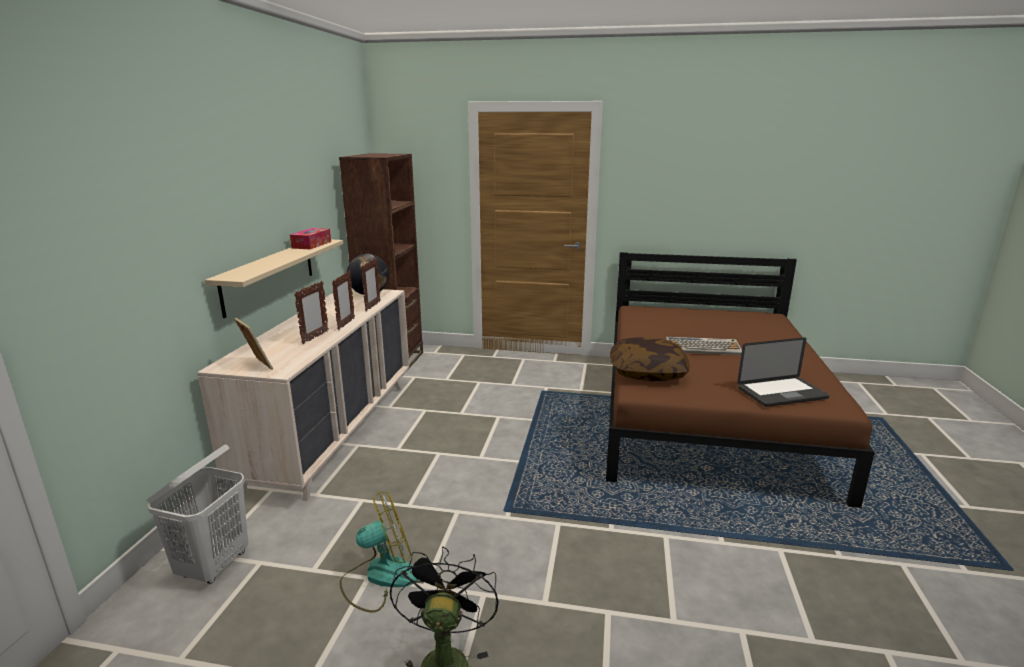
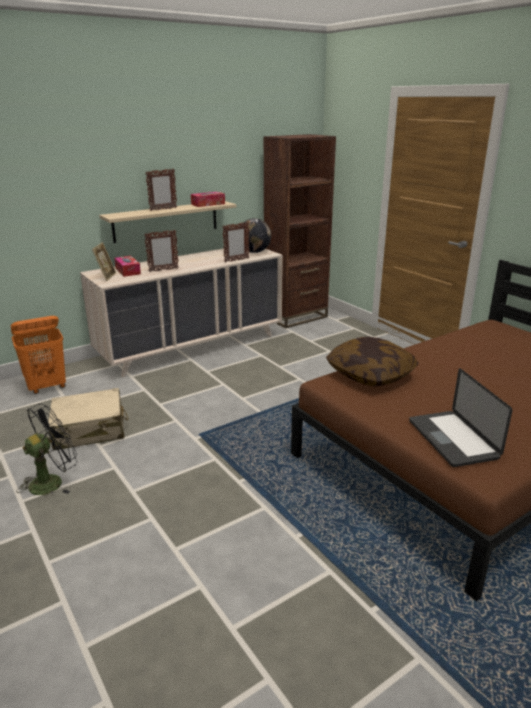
camera: 45 degrees right, 5 degrees up
(214, 565) = (47, 387): white laundry basket -> orange laundry basket
(269, 351) = (128, 271): none -> tissue box
(346, 324) = (196, 267): picture frame -> picture frame (163, 209)
(379, 577) = (90, 430): fan -> beige suitcase
(703, 347) = (474, 376): keyboard -> none
(782, 393) = (452, 439): laptop -> laptop turned 45 degrees clockwise

